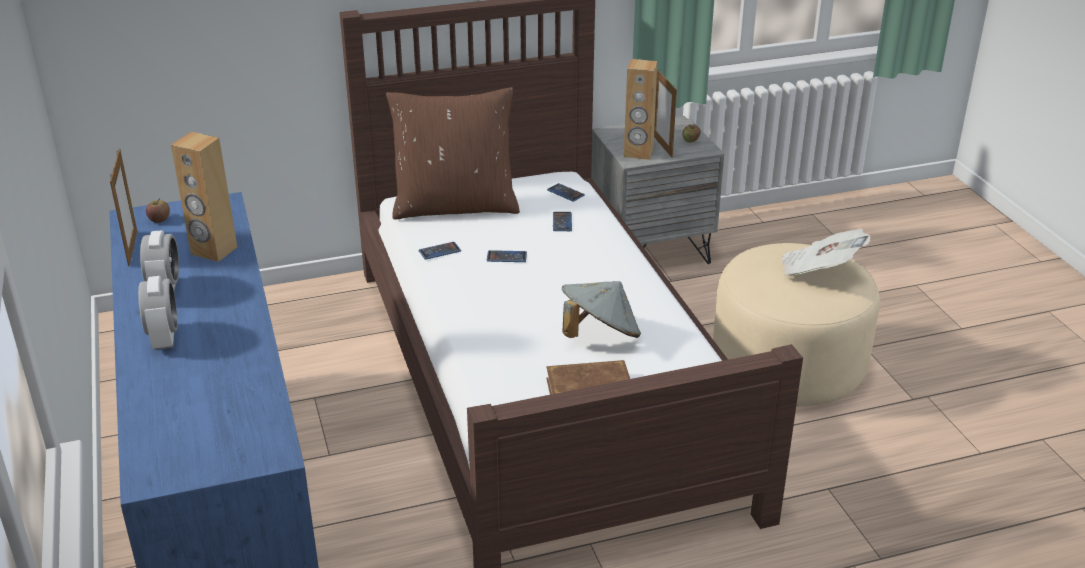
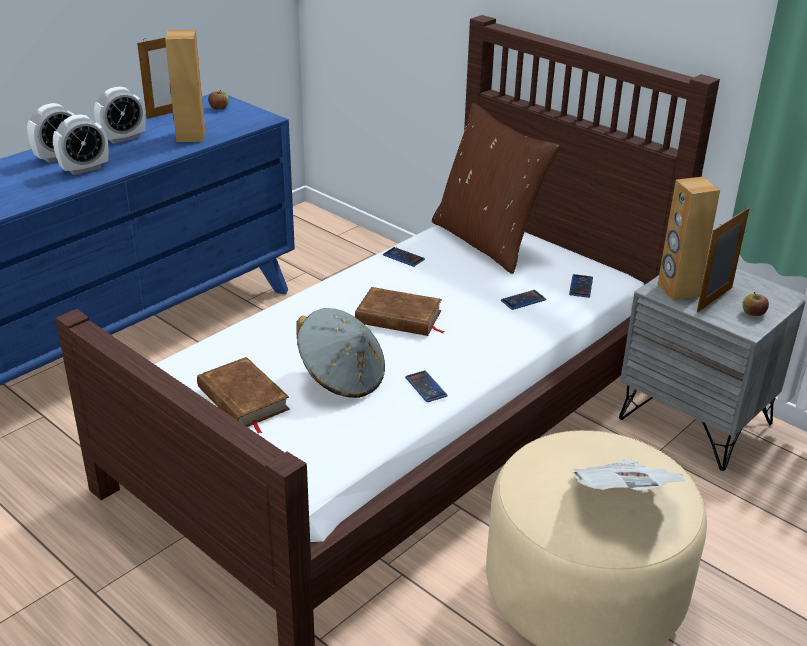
camera: 60 degrees right, 0 degrees up
(220, 327) = (84, 169): none -> alarm clock
(506, 257) = (428, 291): phone -> phone (426, 387)
(534, 283) = (398, 317): none -> brown book

